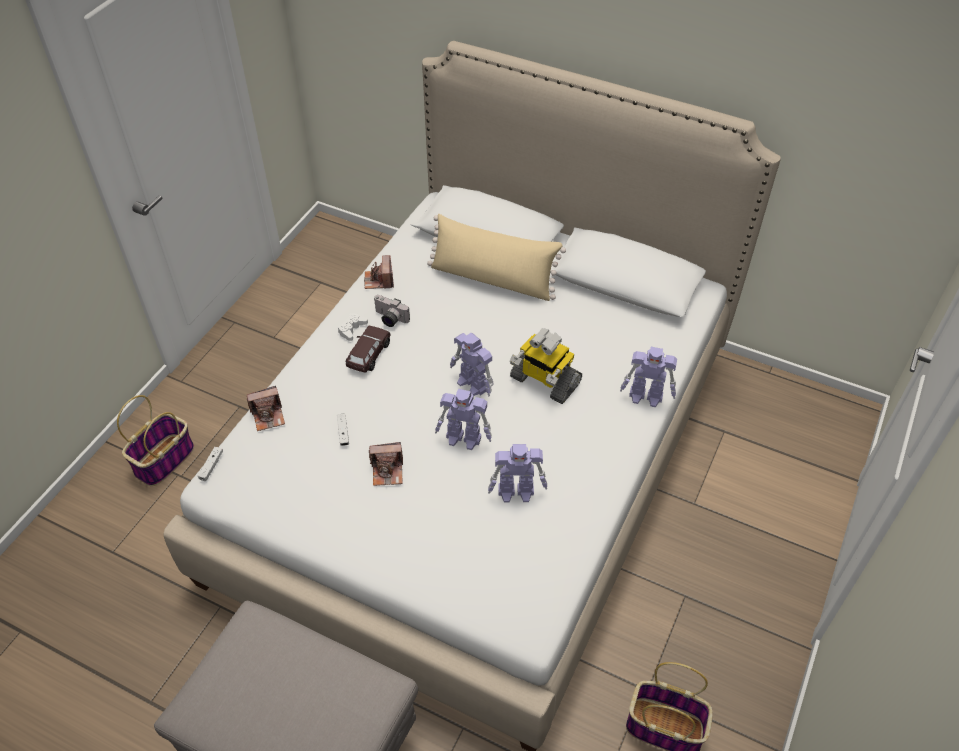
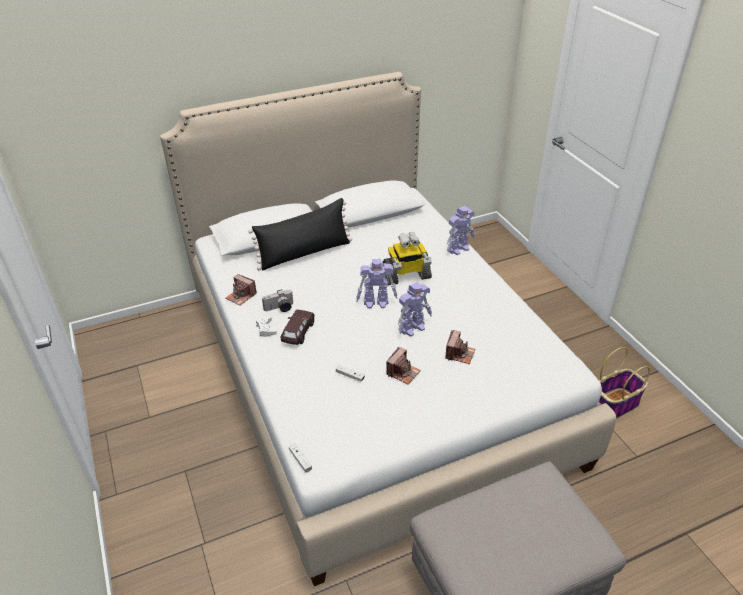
camera: 50 degrees left, 10 degrees down
(164, 459) = (177, 545): basket -> none
(268, 416) = (291, 406): camera -> camera (459, 354)
(368, 355) = (298, 332): brown toy car -> brown toy car turned 45 degrees clockwise
(493, 279) = (304, 253): beige pillow -> black pillow
(517, 492) = (474, 328): toy robot -> none

